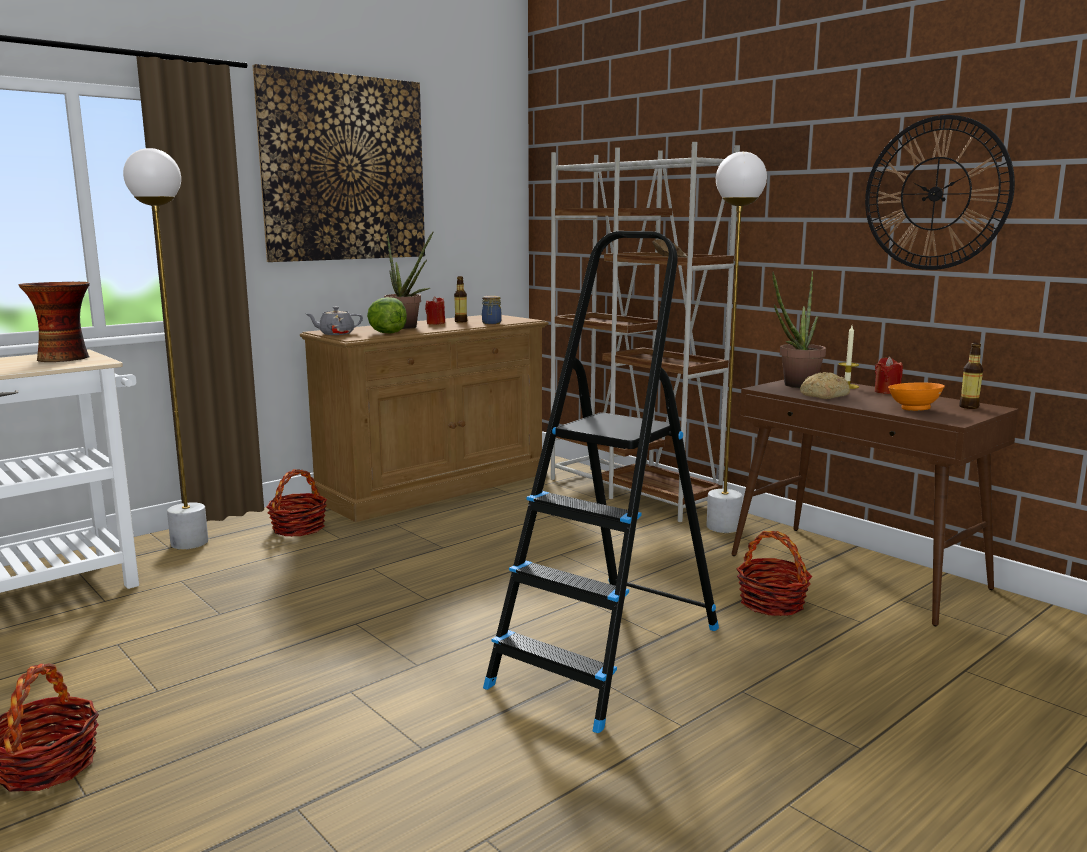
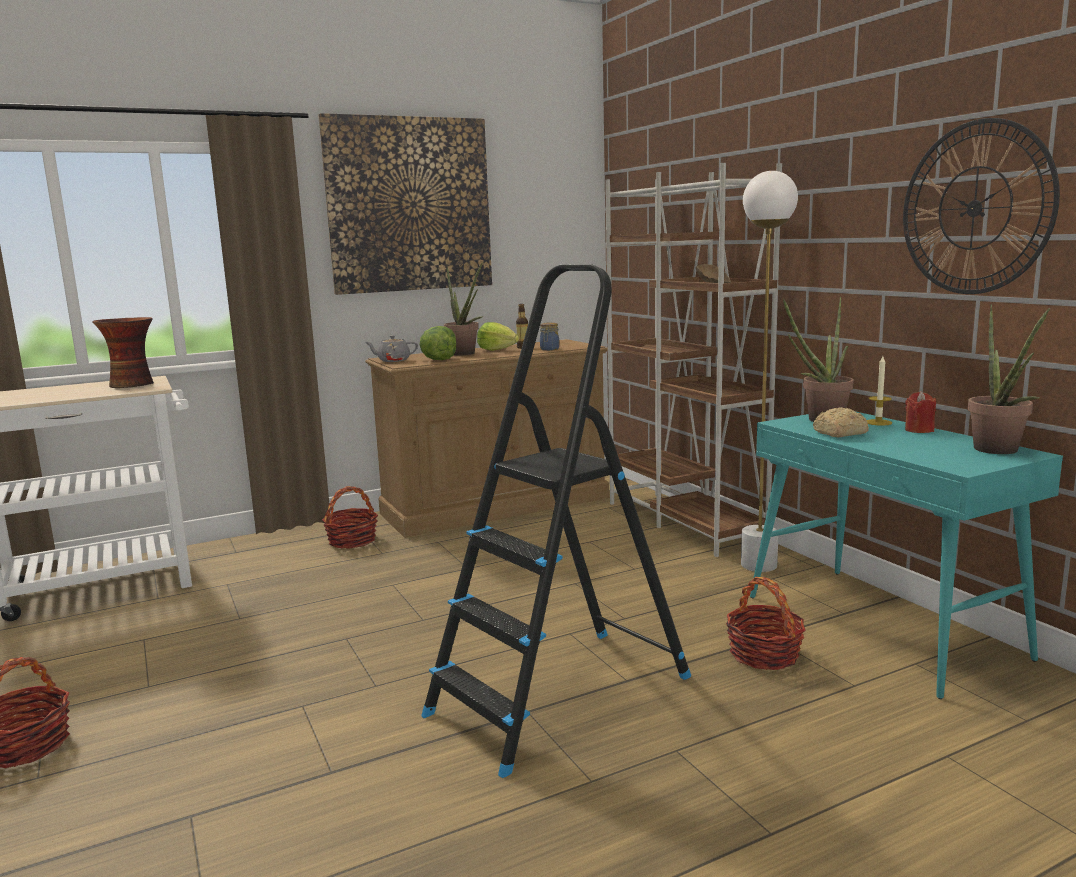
camera: 15 degrees right, 0 degrees up
(189, 543) = (255, 549): white floor lamp -> none
(436, 323) = (497, 350): red candle -> lettuce
(858, 572) = (882, 627): brown console table -> turquoise console table
(913, 409) = (928, 452): orange bowl -> none
(968, 407) = (999, 451): bottle -> potted plant

